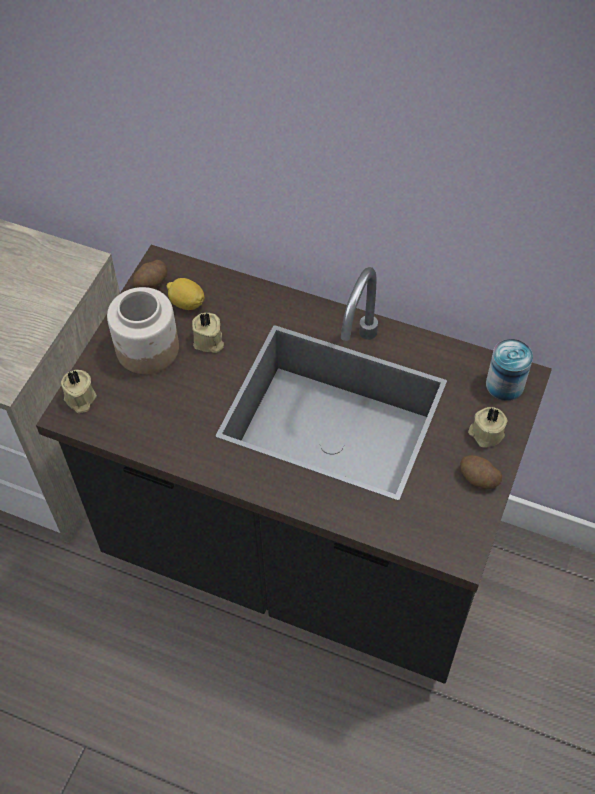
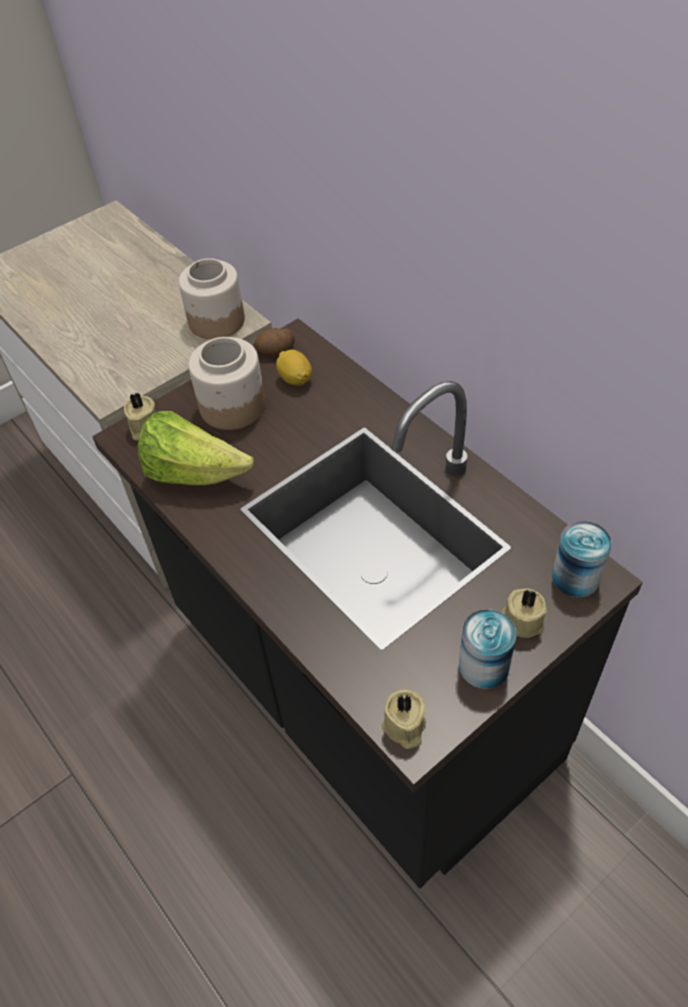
camera: 30 degrees right, 5 degrees down
(57, 270) = (216, 321): none -> jar
(155, 421) = (194, 473): none -> lettuce
(208, 342) = (292, 420): beige candle -> beige candle (404, 727)
(478, 479) = (483, 666): potato -> can

